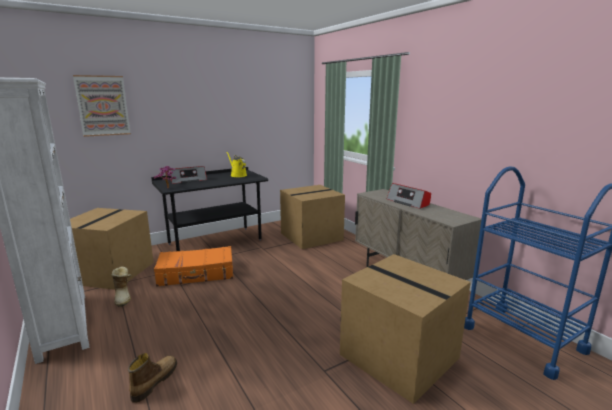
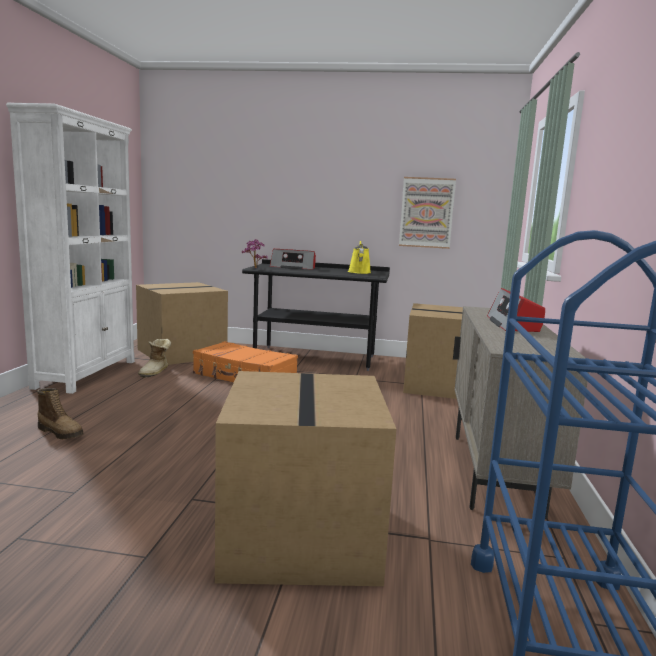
camera: 40 degrees right, 5 degrees down
(103, 106) = (224, 169): picture -> picture (426, 213)
(154, 381) = (61, 433): boot -> boot turned 60 degrees clockwise

